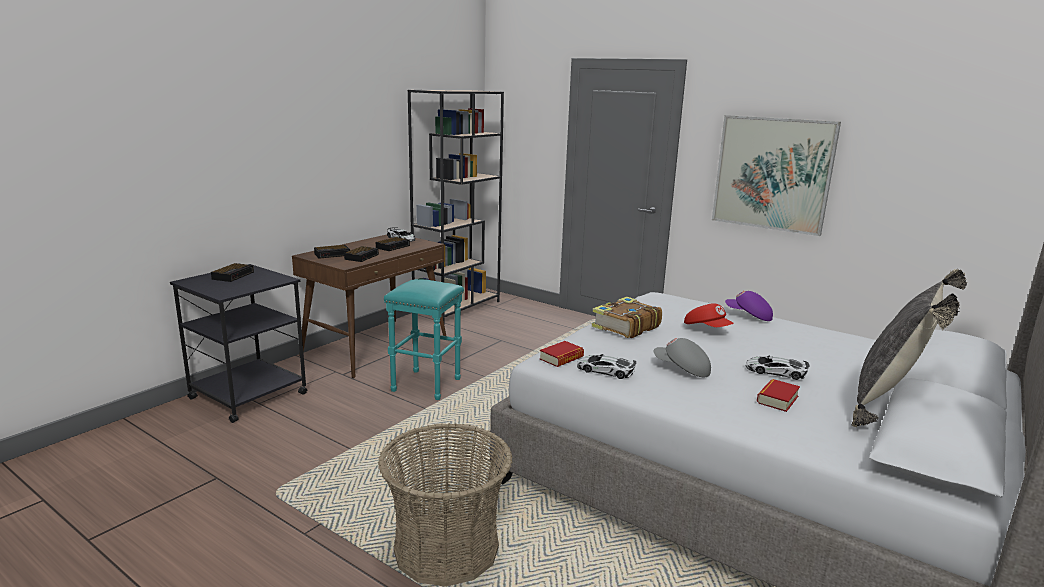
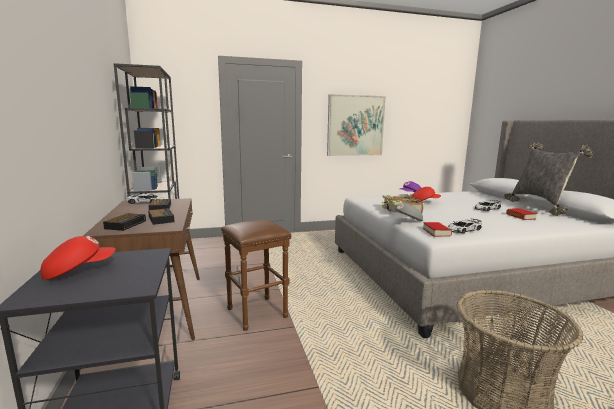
camera: 50 degrees left, 5 degrees down
(233, 275) = (79, 270): alarm clock -> red cap
(427, 385) = (258, 313): turquoise stool -> brown stool
(682, 369) = (473, 218): grey cap -> grey cap (406, 221)

